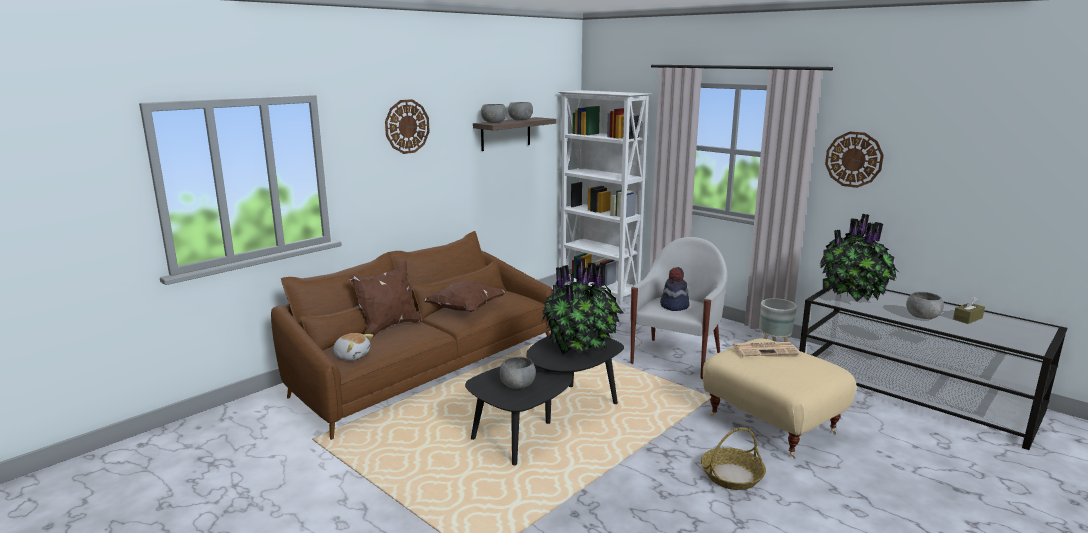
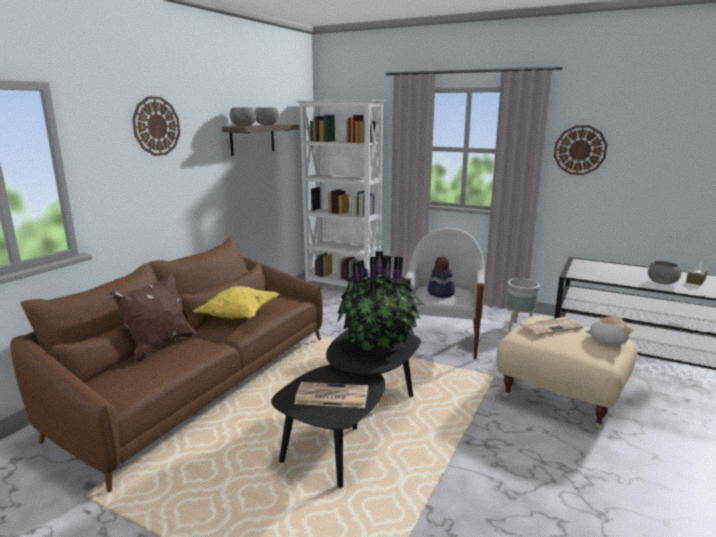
camera: 15 degrees left, 0 degrees up
(352, 355) = (124, 385): plush toy -> plush toy (607, 340)
(465, 309) = (239, 316): brown pillow -> yellow pillow
(517, 385) = (330, 396): grey bowl -> newspaper
(732, 475) = (561, 459): basket -> none
(854, 297) = (595, 270): potted plant -> none

